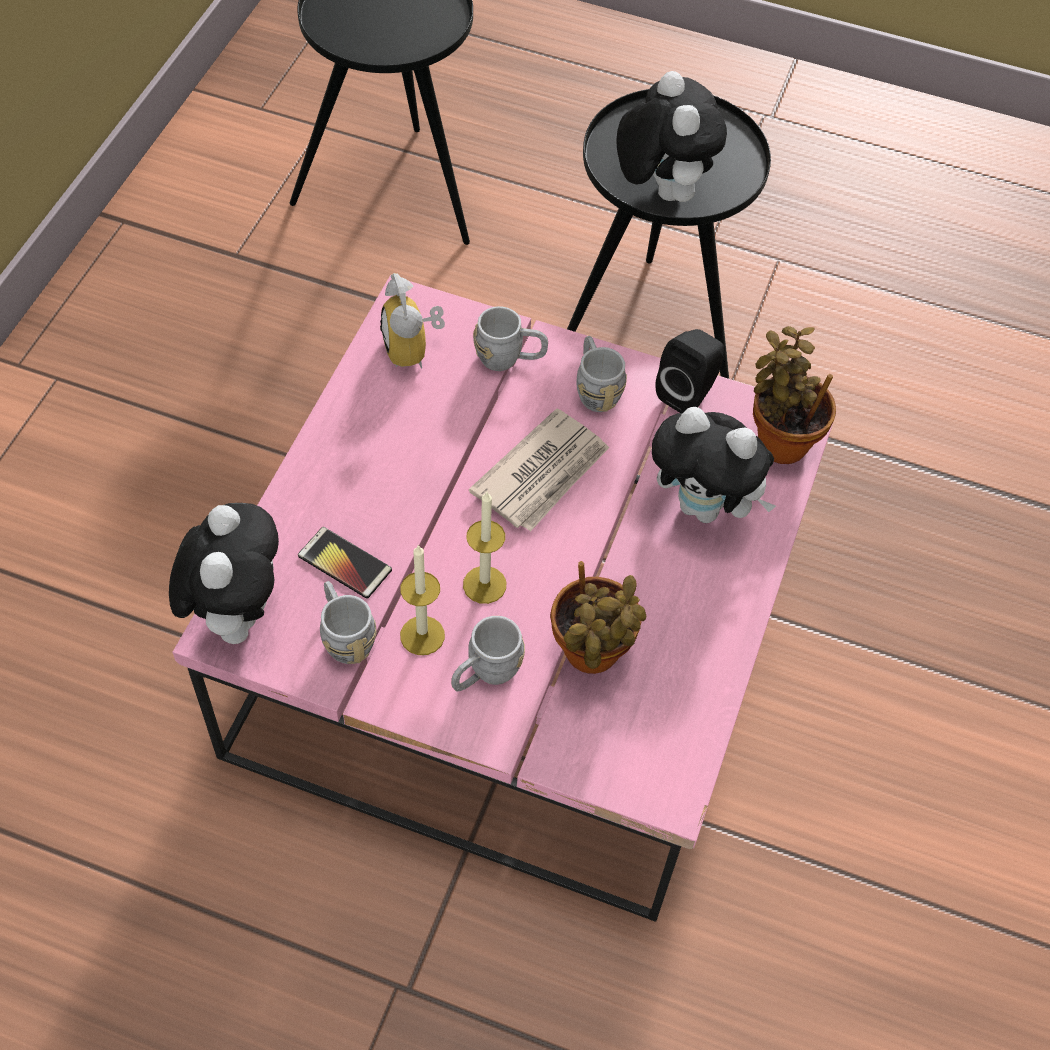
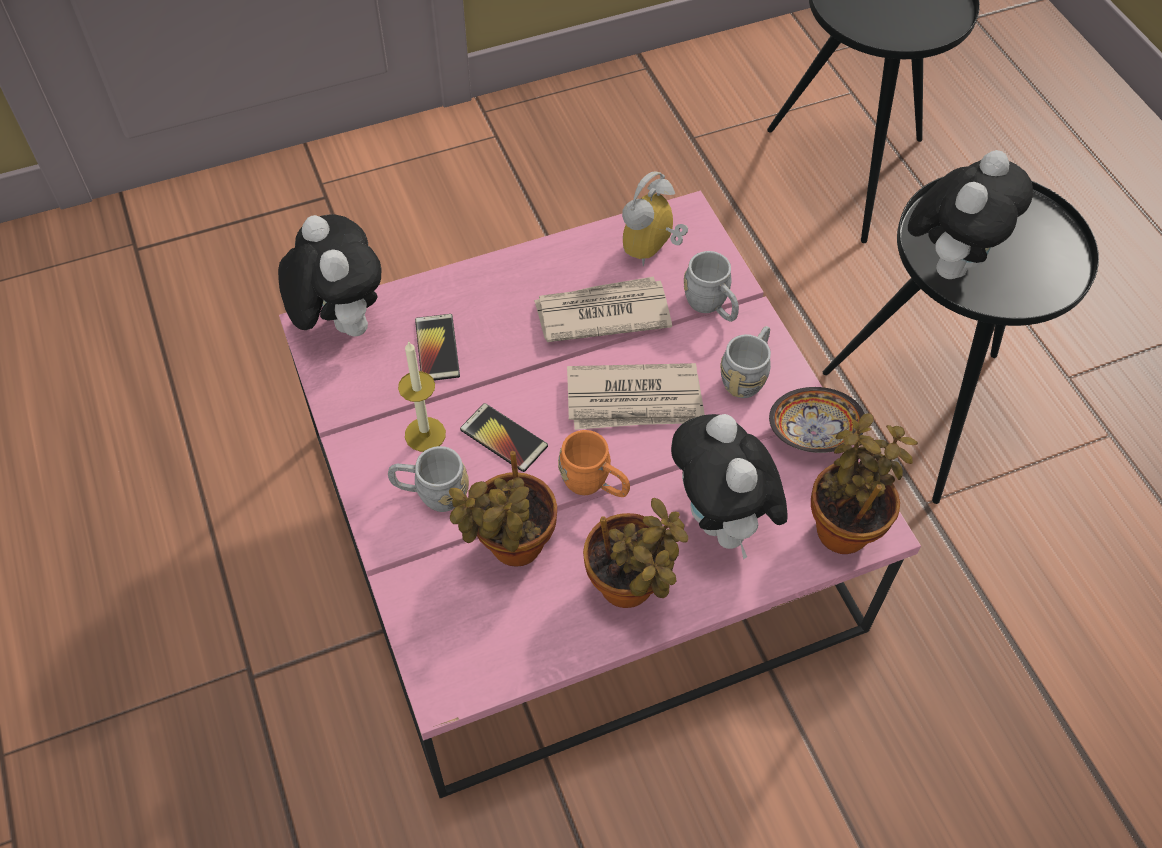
camera: 50 degrees right, 0 degrees up
(235, 612) = (339, 322): plush toy -> plush toy turned 75 degrees counterclockwise
(345, 635) = (381, 392): grey mug -> none
(436, 429) = (601, 313): none -> newspaper
(484, 584) = (503, 438): candle -> phone
(591, 559) = (594, 485): none -> orange mug
(688, 393) = (815, 435): black speaker -> bowl
(704, 608) = (630, 589): none -> potted plant

